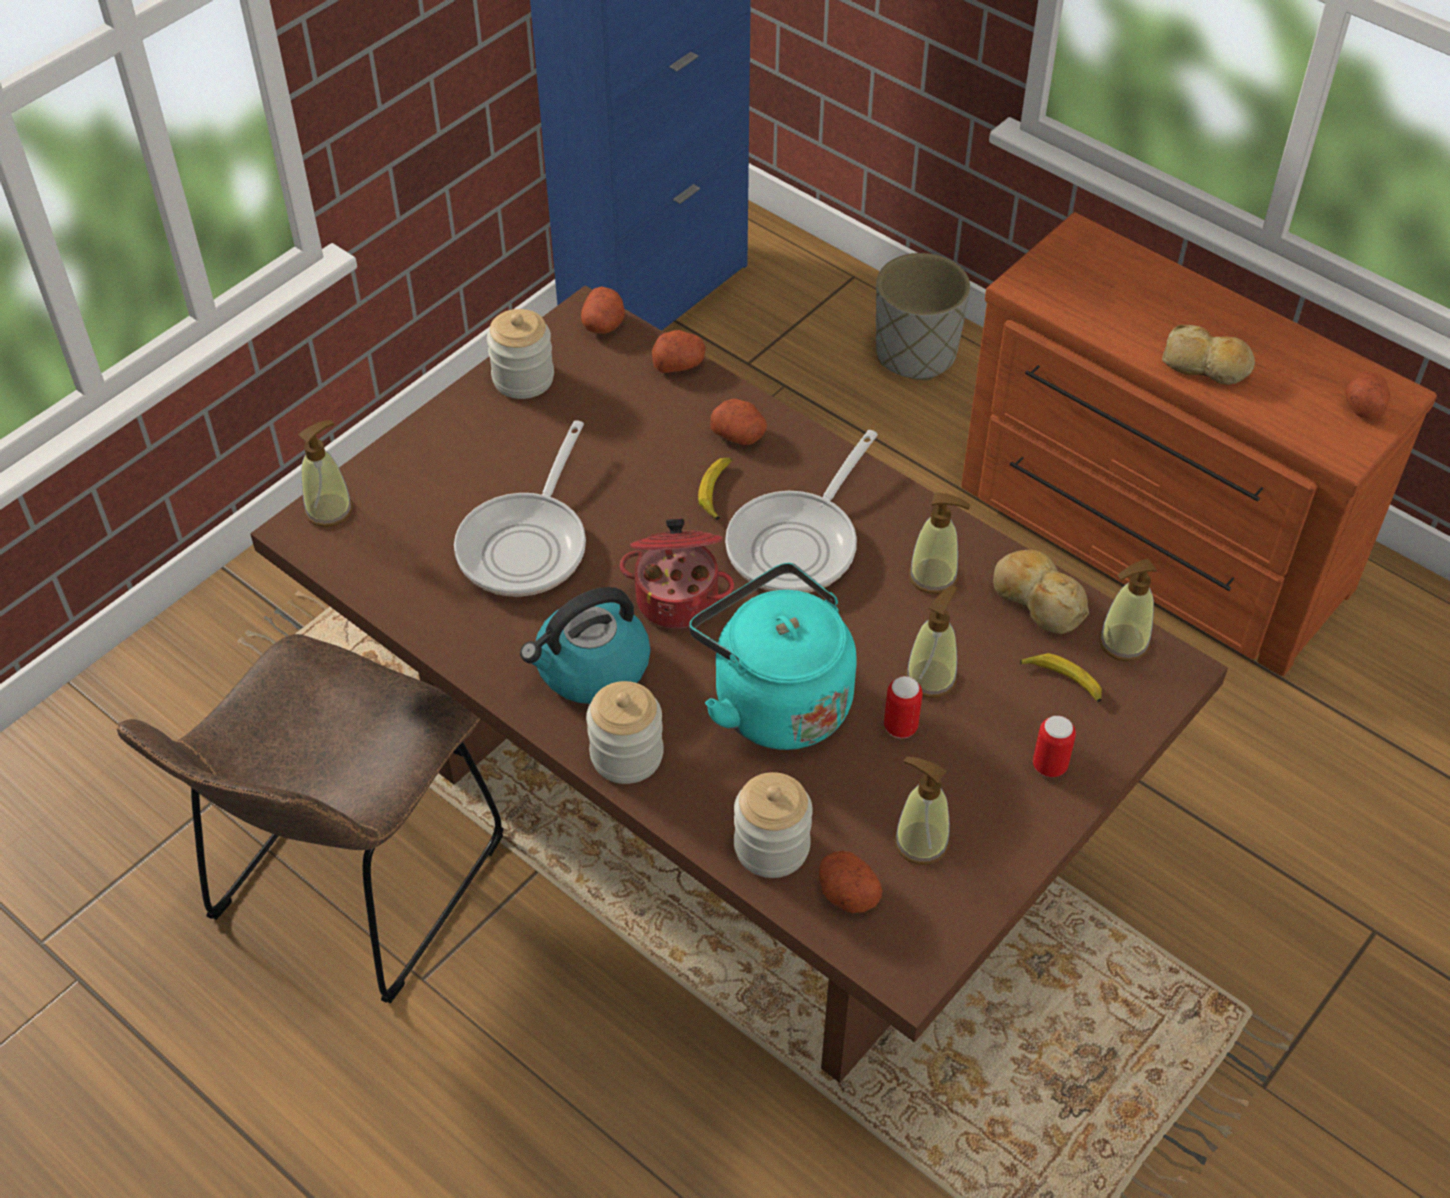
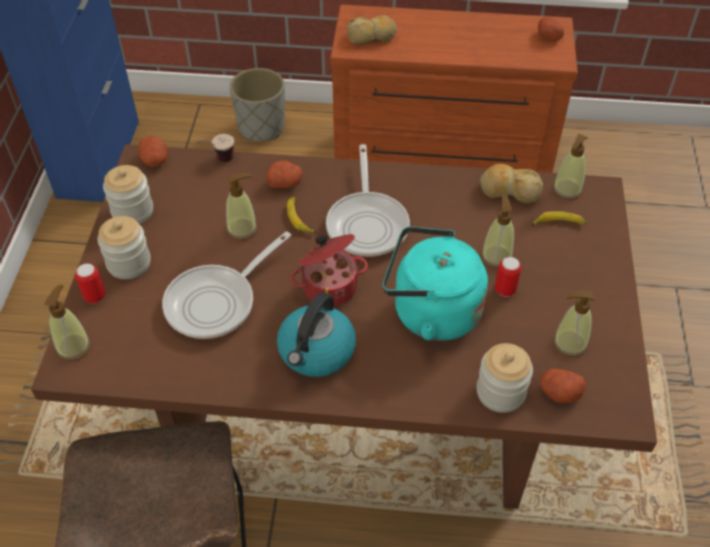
camera: 35 degrees left, 0 degrees up
(527, 544) = (217, 302): frying pan -> frying pan turned 60 degrees clockwise
(626, 755) = (379, 388): jar -> jar (129, 263)
(679, 363) = (217, 161): potato -> cup
(933, 576) = (450, 205): soap dispenser -> soap dispenser (242, 229)
(1049, 766) = (591, 269): can -> can (95, 296)
(1206, 366) = (466, 49): bread -> bread (372, 36)

